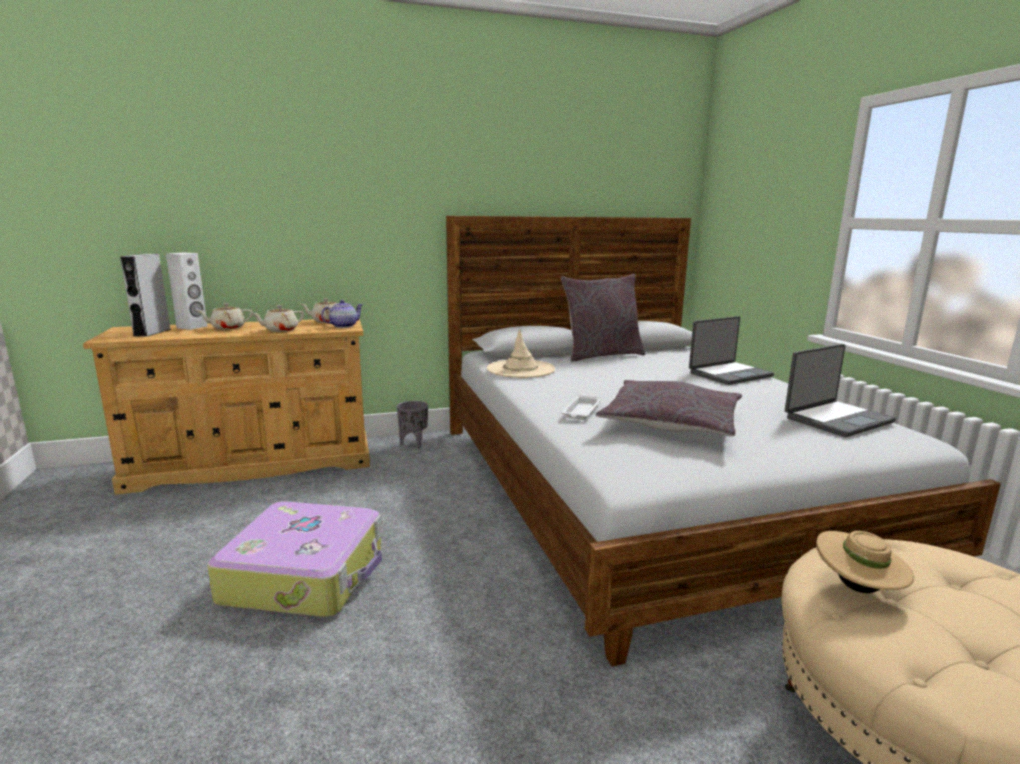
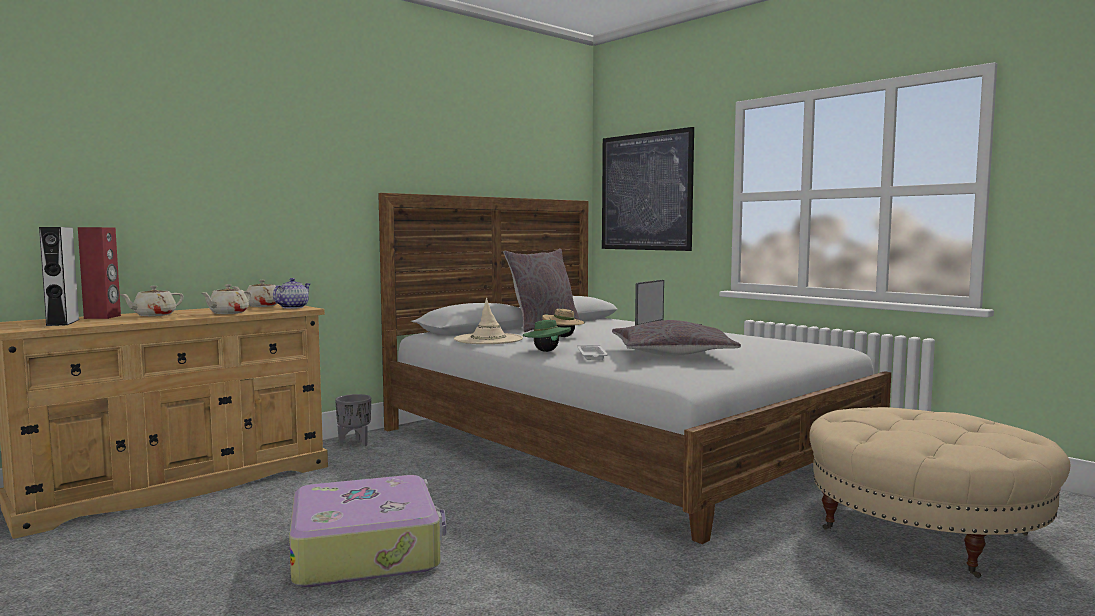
camera: 25 degrees left, 10 degrees down
(192, 327) = (103, 317): white speaker -> red speaker
(548, 396) = (546, 351): none -> green hat
(750, 210) = (646, 192): none -> picture
(836, 419) = (778, 343): laptop -> none
(857, 588) = (865, 426): beige hat -> beige hat (563, 337)

